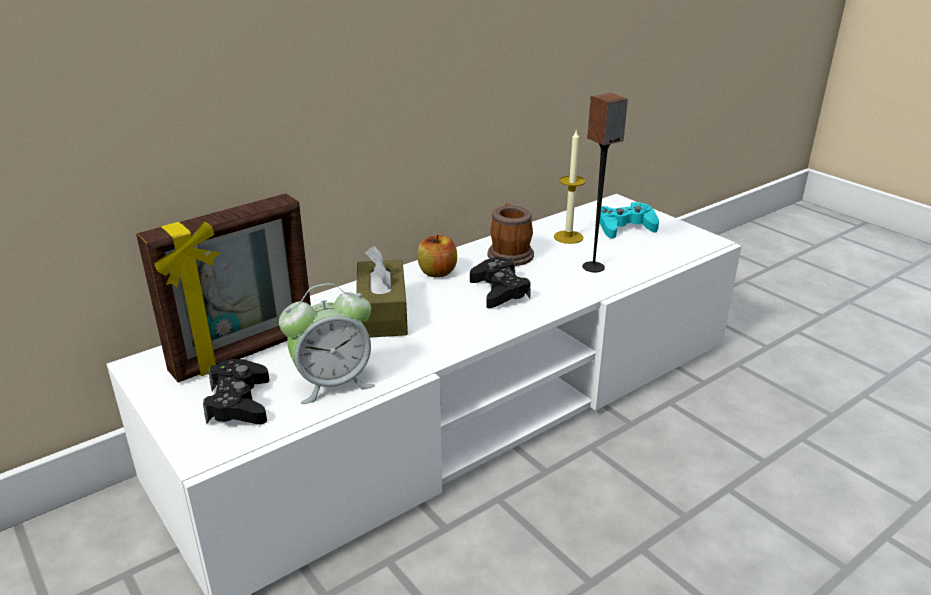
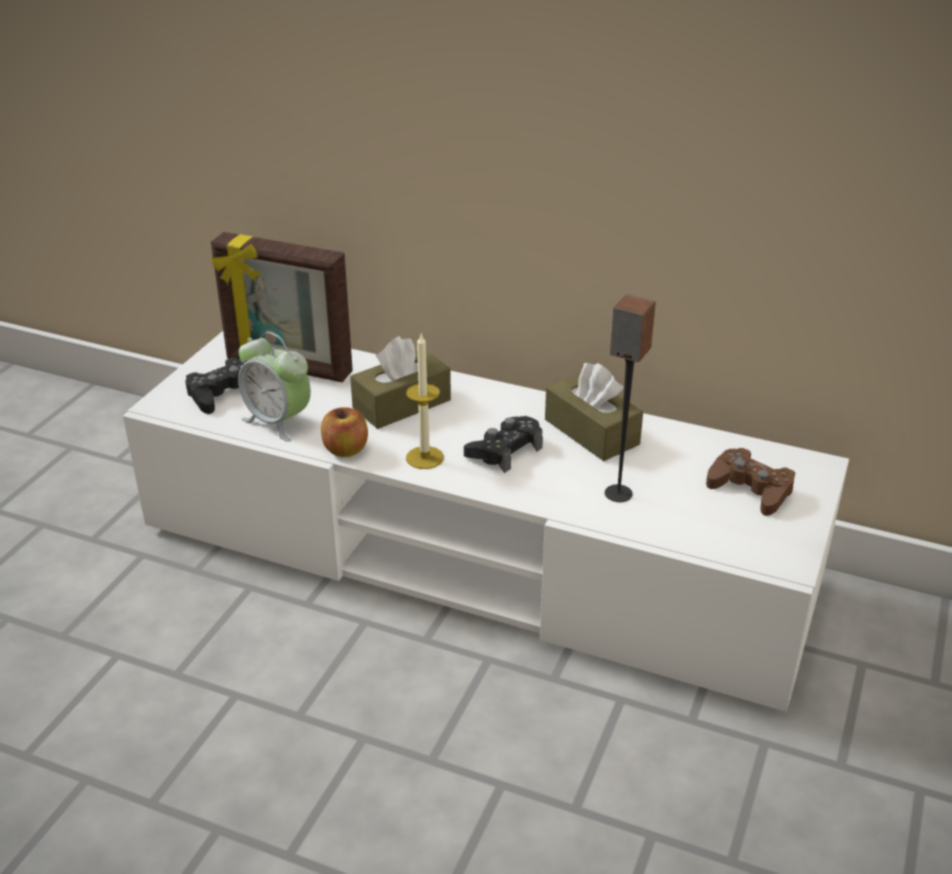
camera: 60 degrees right, 5 degrees up
(437, 272) = (505, 405): apple -> apple (346, 450)
(509, 253) = (591, 432): mug -> brown tissue box
(568, 237) = (675, 457): candle -> candle (424, 457)
(625, 227) = (750, 489): turquoise game controller -> brown game controller

